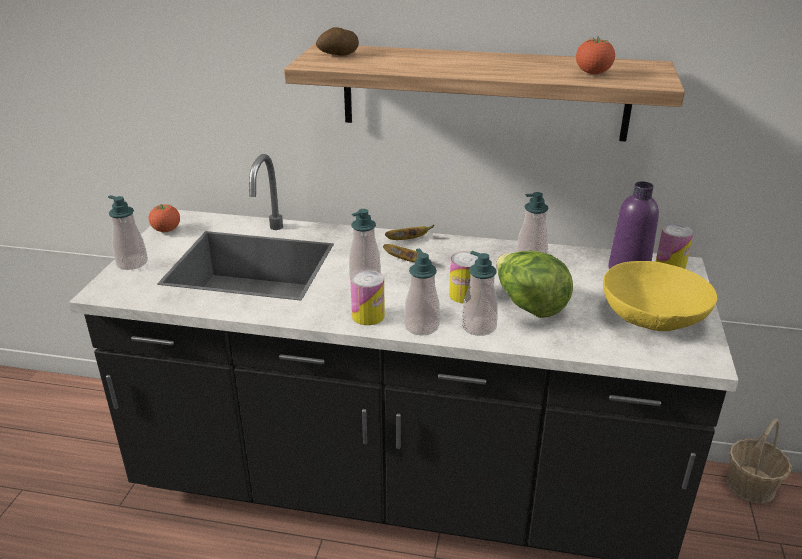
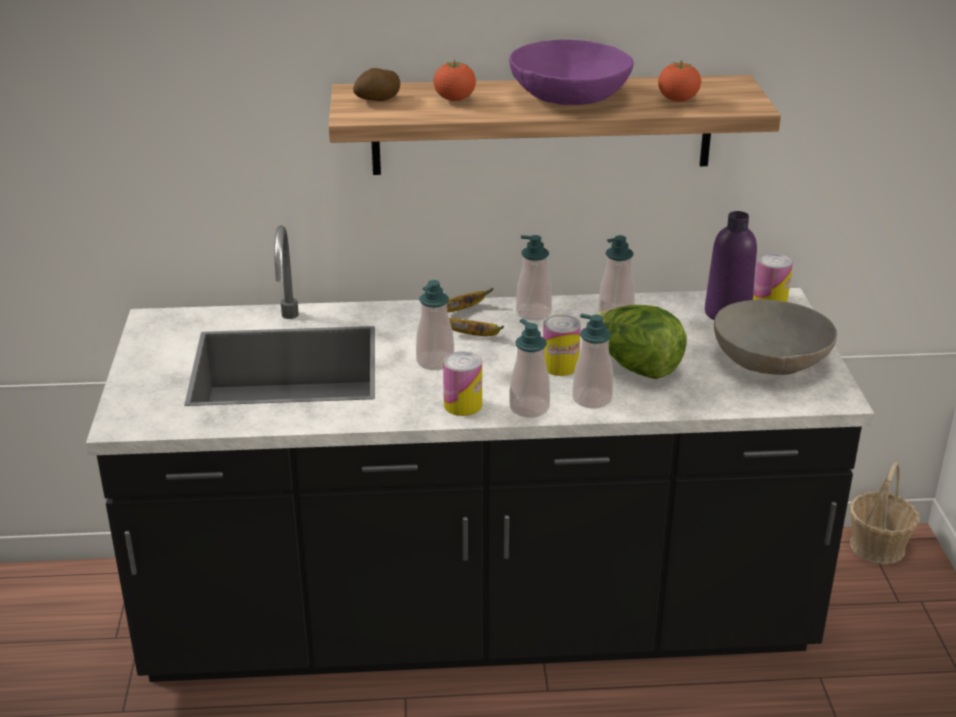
camera: 15 degrees left, 0 degrees up
(132, 263) = (134, 384): soap dispenser -> soap dispenser (533, 313)
(166, 230) = (149, 337): tomato -> tomato (454, 100)
(498, 65) = (570, 97): none -> purple bowl
(653, 316) = (771, 360): yellow bowl -> grey bowl

